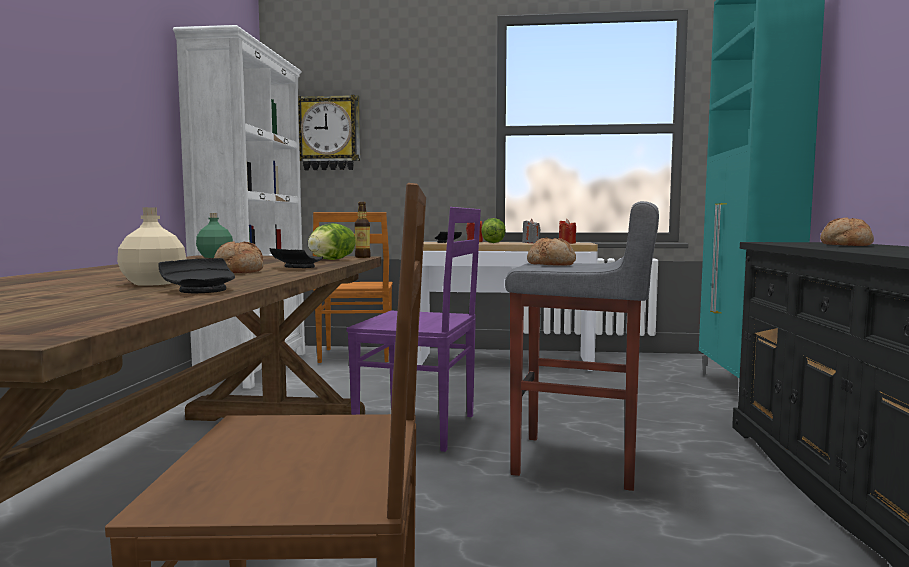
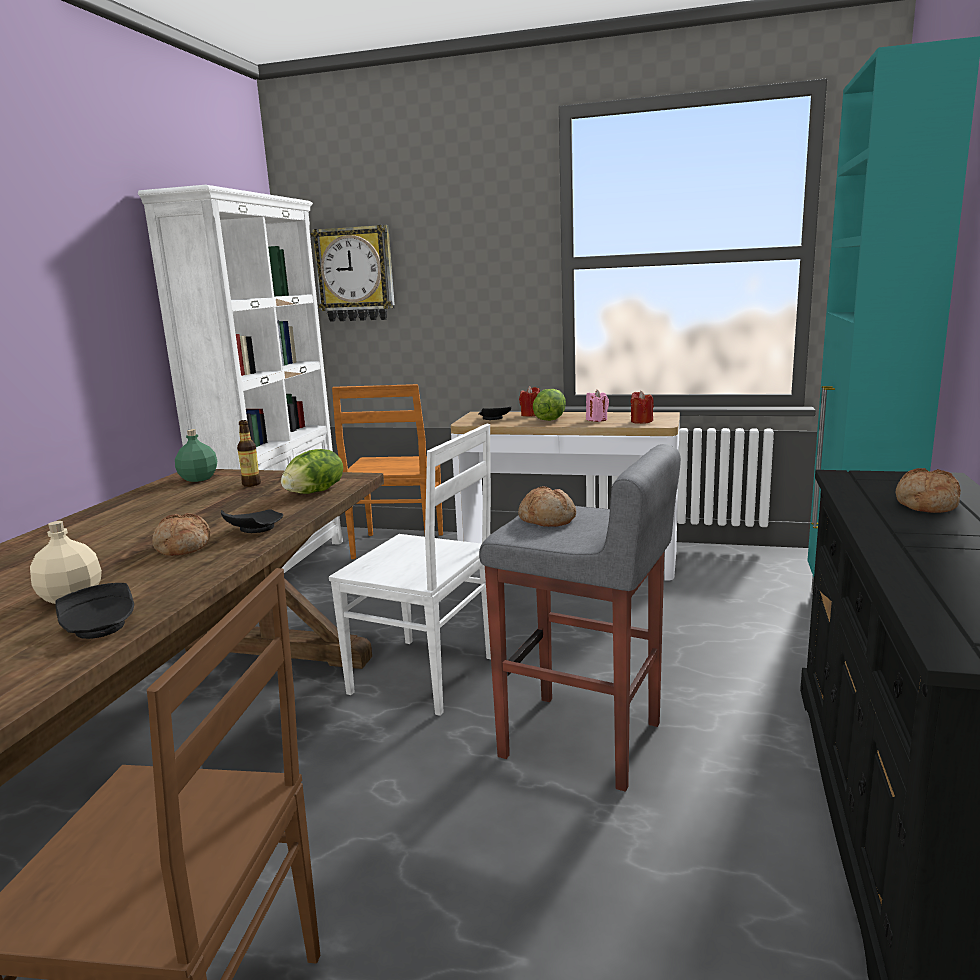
camera: 10 degrees right, 10 degrees up
(362, 257) = (357, 479): bottle -> bottle (251, 484)
(420, 428) = (426, 676): purple chair -> white chair
(530, 243) = (597, 419): grey candle -> pink candle

